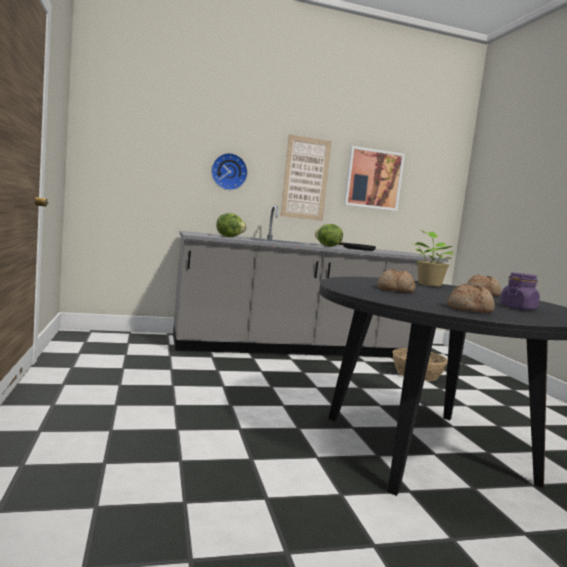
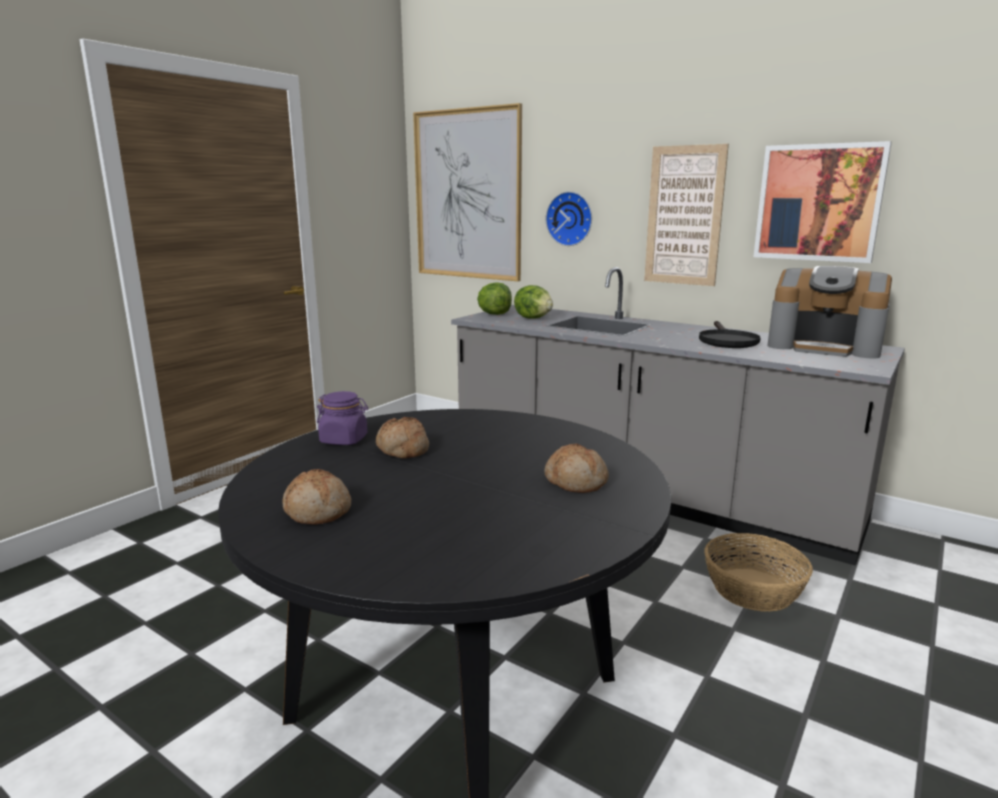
camera: 50 degrees right, 10 degrees up
(137, 143) = (467, 195): none -> picture
(327, 246) = (667, 336): lettuce -> lettuce (494, 314)
(391, 251) = (824, 346): none -> coffee machine
(429, 284) = (569, 442): potted plant -> none
(518, 307) = (455, 527): purple jar -> purple jar (344, 440)

